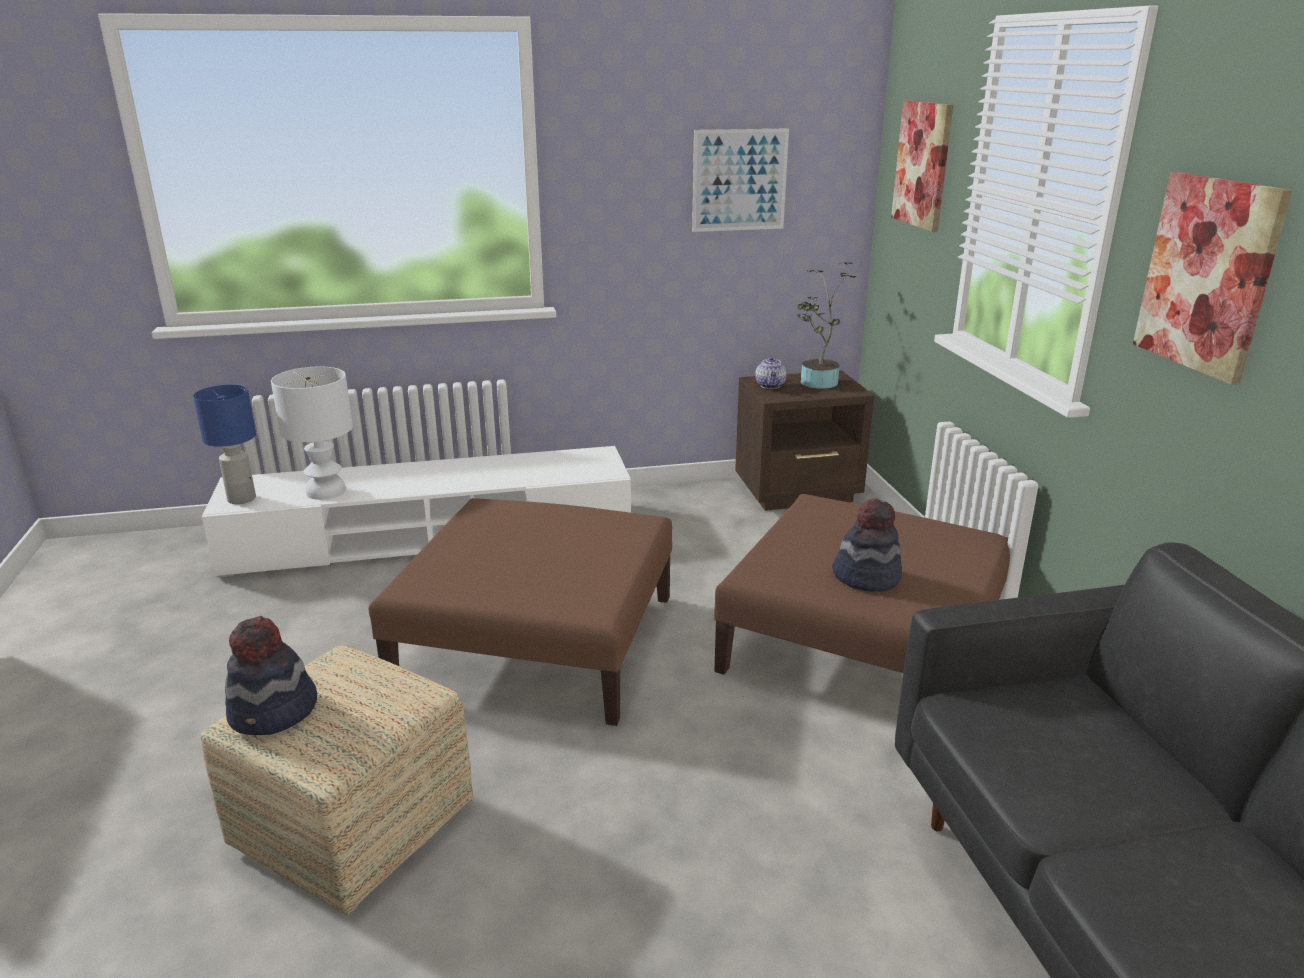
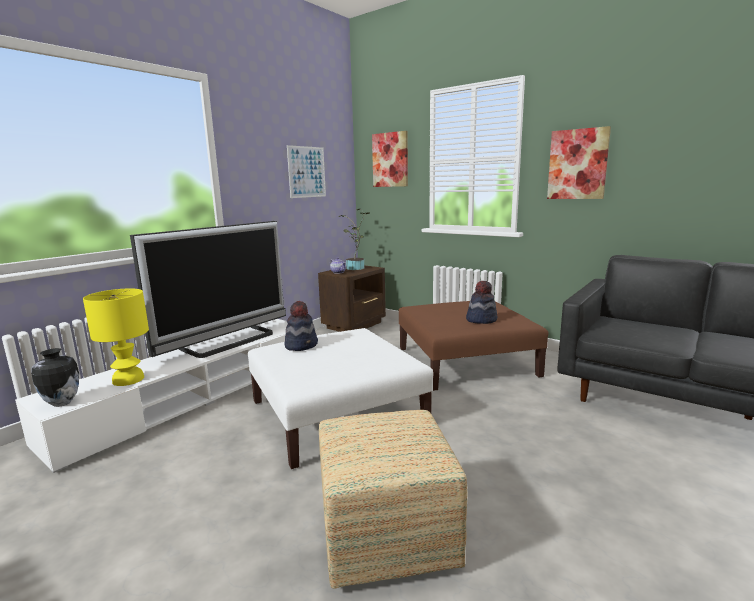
camera: 40 degrees left, 10 degrees down
(241, 499) = (61, 403): blue table lamp -> vase
(274, 713) = (362, 457): hat -> hat (301, 345)
(326, 491) = (128, 379): white table lamp -> yellow table lamp
(497, 471) = (230, 341): none -> television
(536, 642) = (336, 414): brown ottoman -> white ottoman

